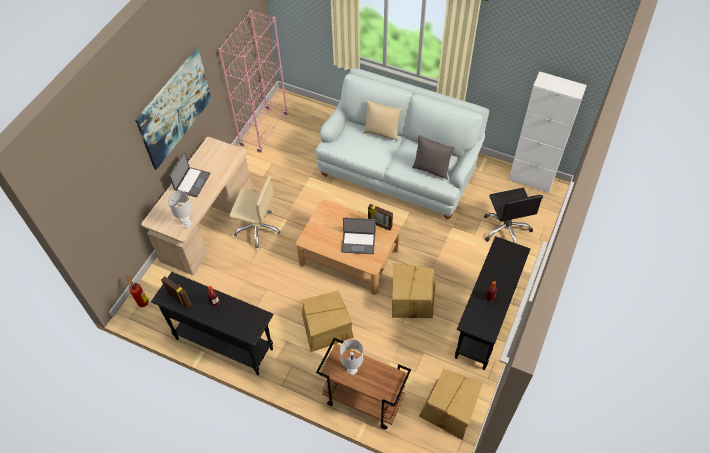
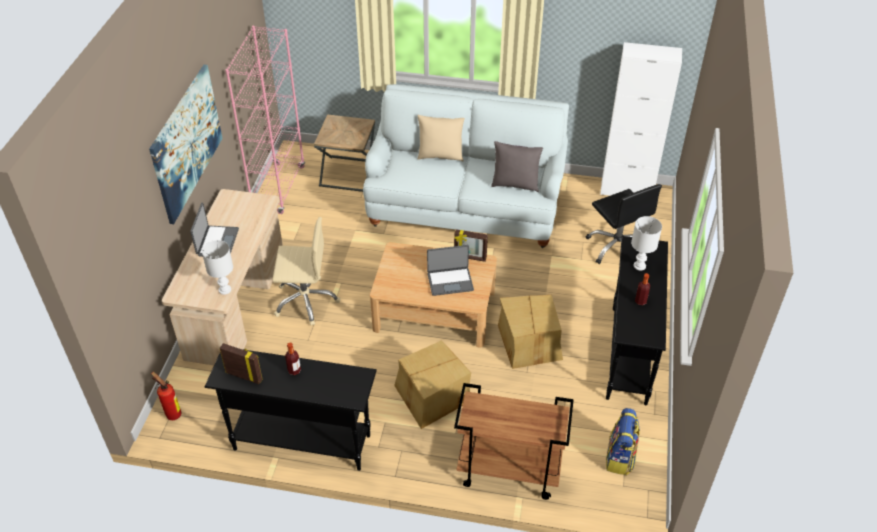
camera: 15 degrees left, 10 degrees down
(318, 126) = (348, 174): none -> brown side table
(352, 369) = (498, 416): white table lamp -> white table lamp (640, 266)
(449, 409) = (620, 458): cardboard box -> backpack

